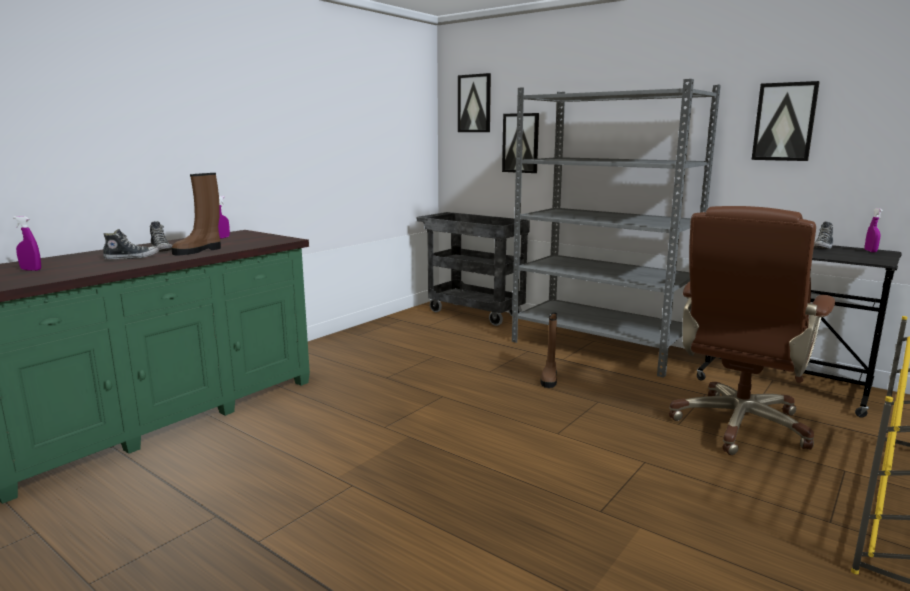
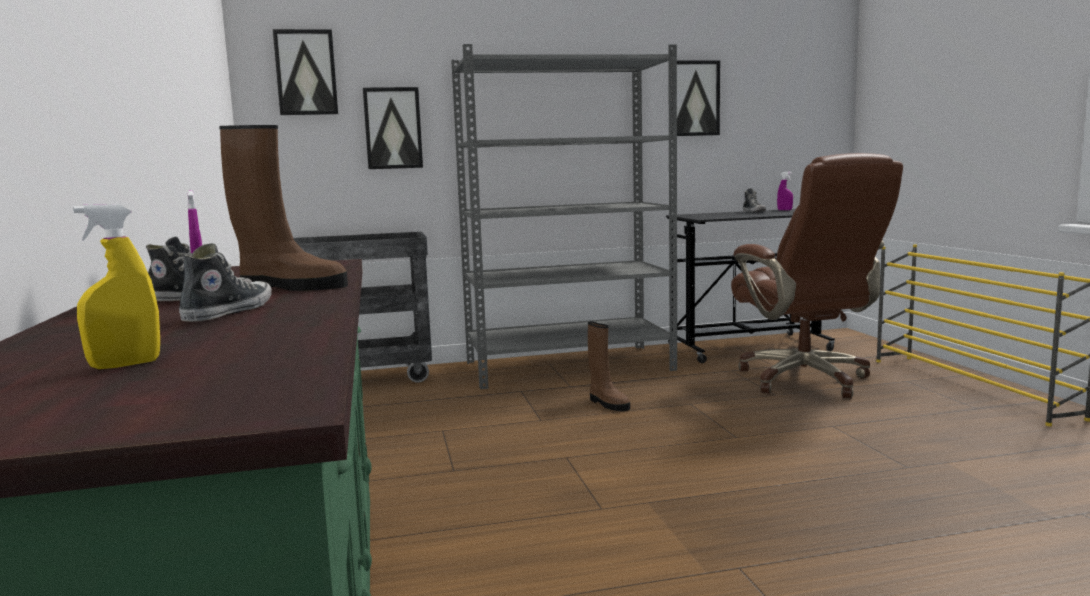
camera: 50 degrees left, 5 degrees down
(31, 270) = (125, 365): purple spray bottle -> yellow spray bottle
(199, 251) = (290, 288): brown boot -> brown boot turned 75 degrees counterclockwise

